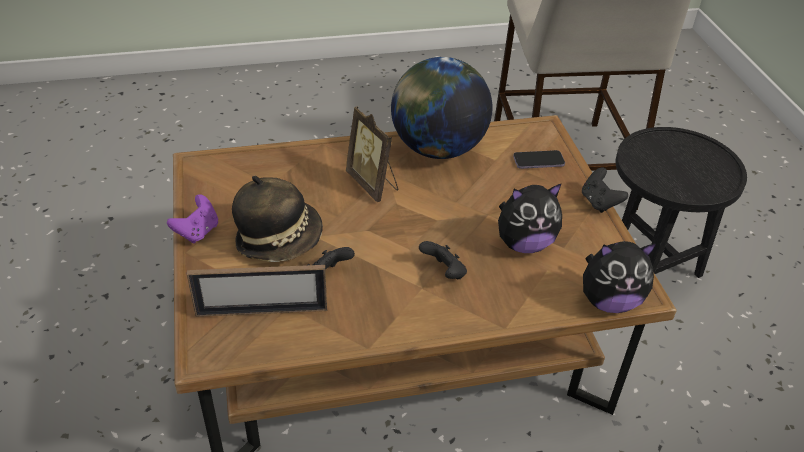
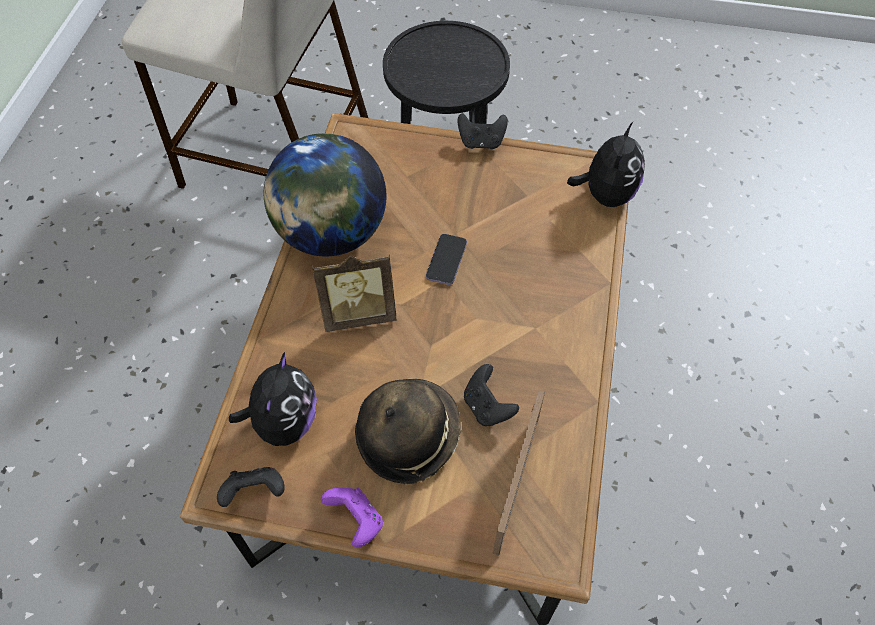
camera: 65 degrees left, 15 degrees up
(444, 272) = (522, 301): black game controller -> black game controller (255, 492)
(524, 243) = (509, 222): plush toy -> plush toy (284, 422)
(538, 161) = (397, 160): phone -> phone (446, 260)

